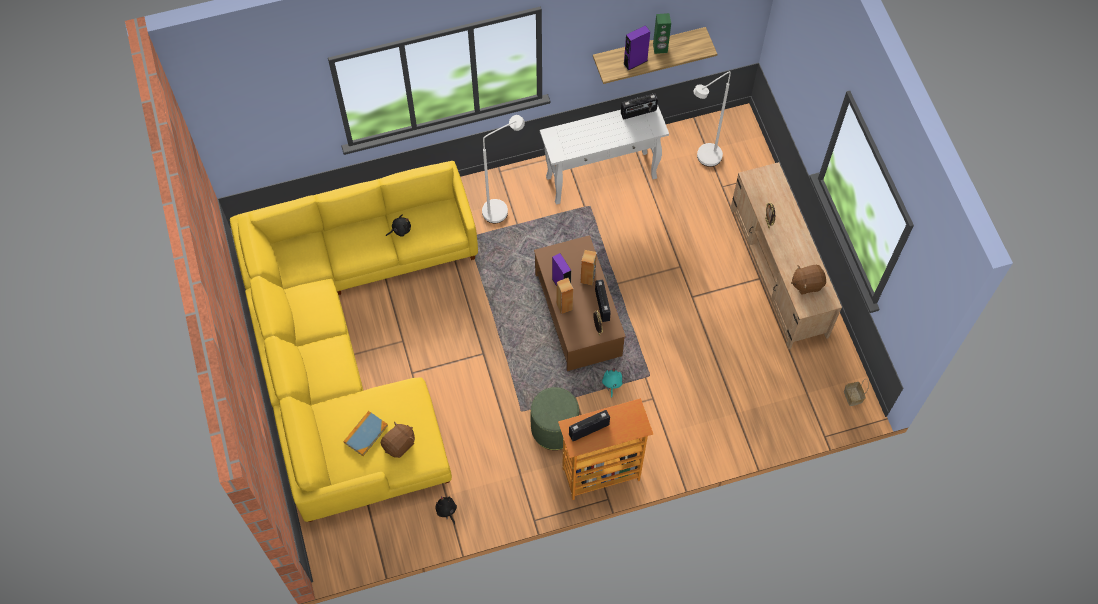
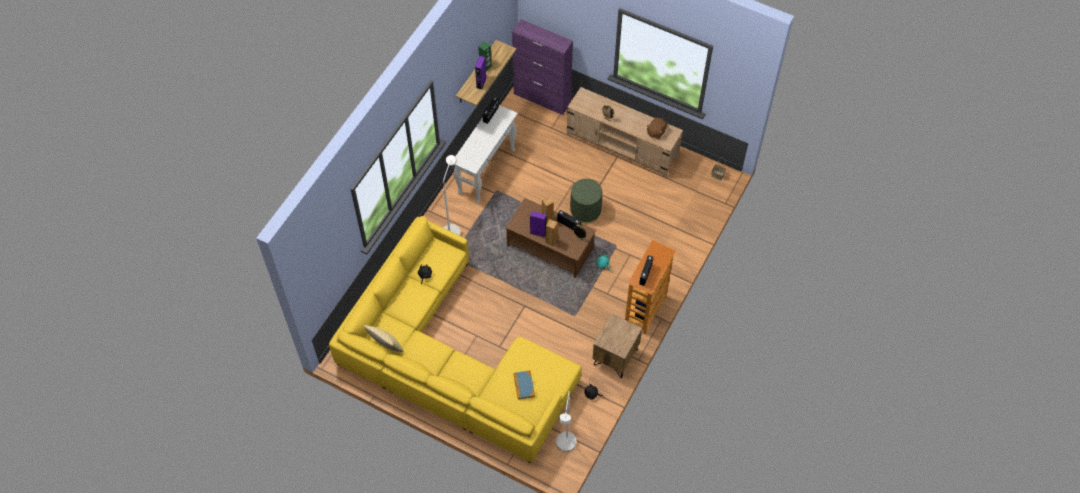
camera: 45 degrees left, 5 degrees down
(284, 269) = (386, 346): none -> pillow
(399, 444) = (546, 375): brown plush toy -> none
(514, 495) = (616, 357): none -> brown nightstand
(554, 428) = (600, 309): green ottoman -> green ottoman (585, 210)
(703, 159) = (528, 122): white floor lamp -> white floor lamp (565, 447)
(748, 146) = (542, 98): none -> purple cabinet

